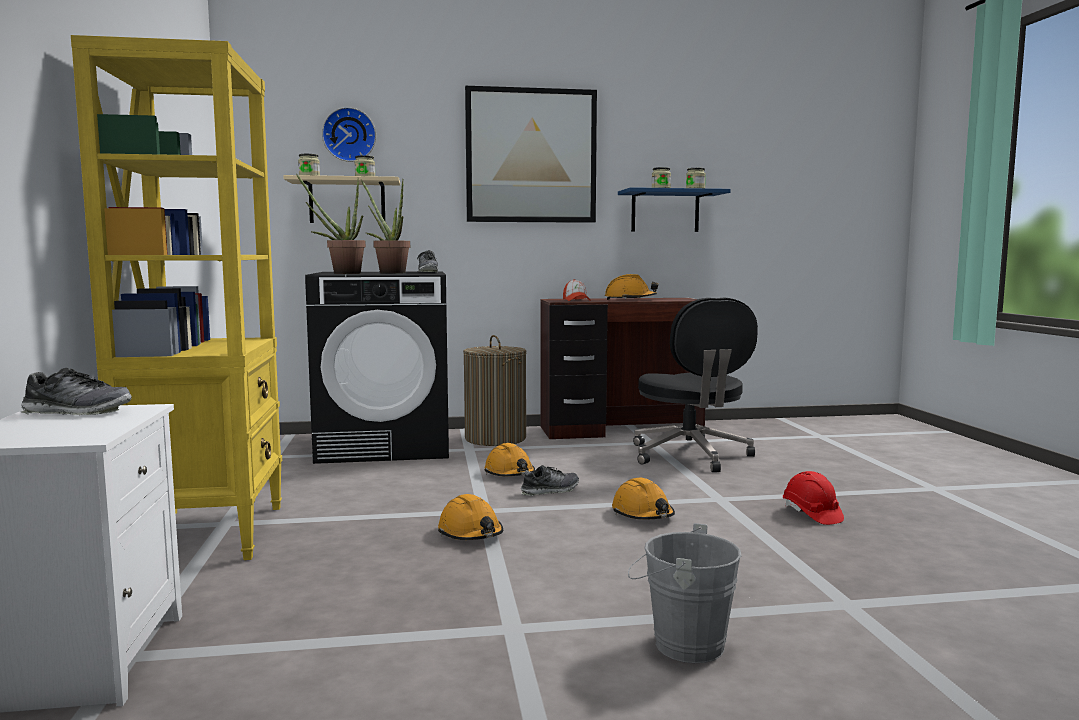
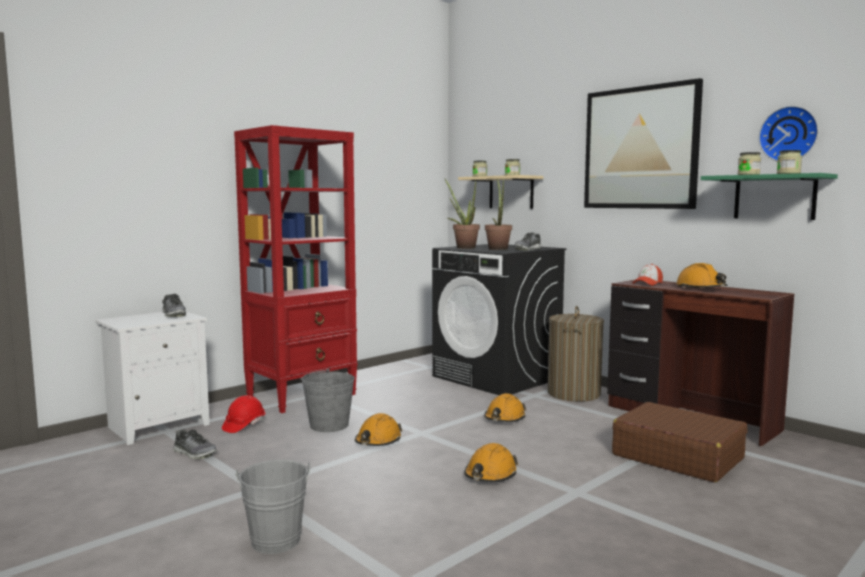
camera: 55 degrees right, 0 degrees up
(208, 533) = (303, 395): yellow bookcase -> red bookcase
(349, 135) = (514, 143): wall clock -> wall clock (789, 134)
(365, 544) = (329, 425): none -> grey bucket
(550, 491) = (490, 438): shoe -> shoe (195, 453)
(665, 211) = (774, 197): blue shelf -> green shelf
(690, 456) = (677, 457): black office chair -> brown suitcase
(811, 514) = (605, 536): red hard hat -> red hard hat (244, 425)

